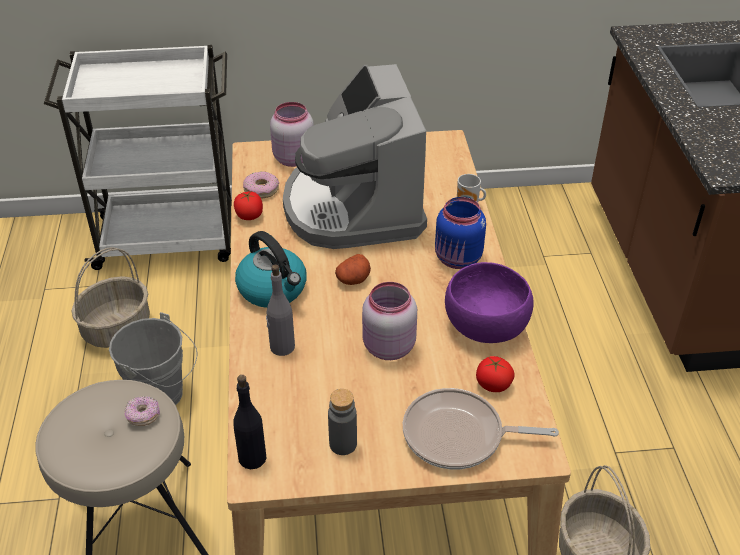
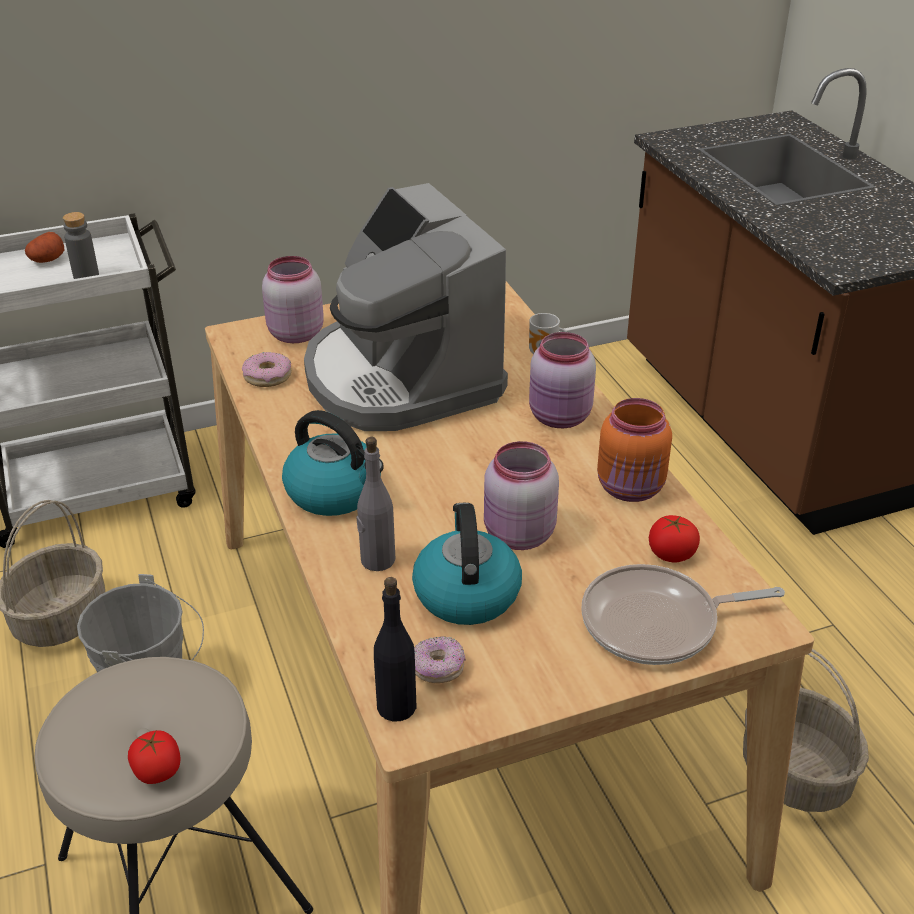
camera: 15 degrees left, 5 degrees down
(143, 416) = (187, 699): donut -> donut (438, 669)
(249, 216) = (264, 409): tomato -> tomato (158, 771)
(333, 384) = (466, 593): none -> kettle
(343, 444) = (512, 663): grey bottle -> grey bottle (86, 276)
(353, 279) = (437, 462): potato -> potato (47, 260)
(458, 259) = (560, 418): blue jar -> pink jar
(486, 327) = (631, 489): purple bowl -> orange jar

